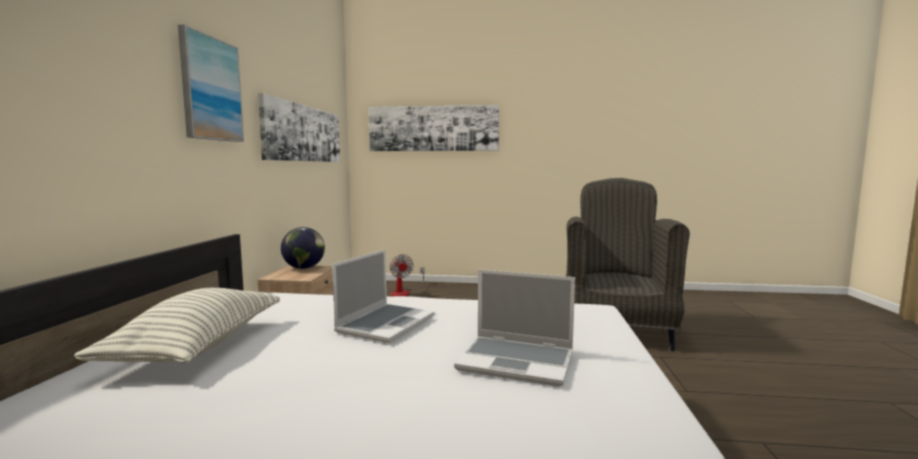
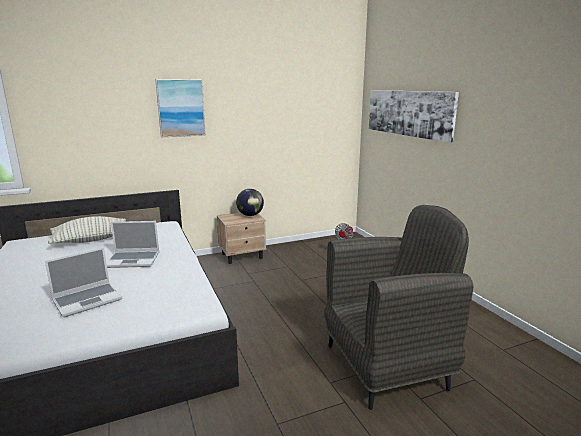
camera: 60 degrees right, 10 degrees up
(304, 133) = (284, 121): picture -> none
(518, 362) = (88, 300): laptop -> laptop turned 120 degrees counterclockwise

